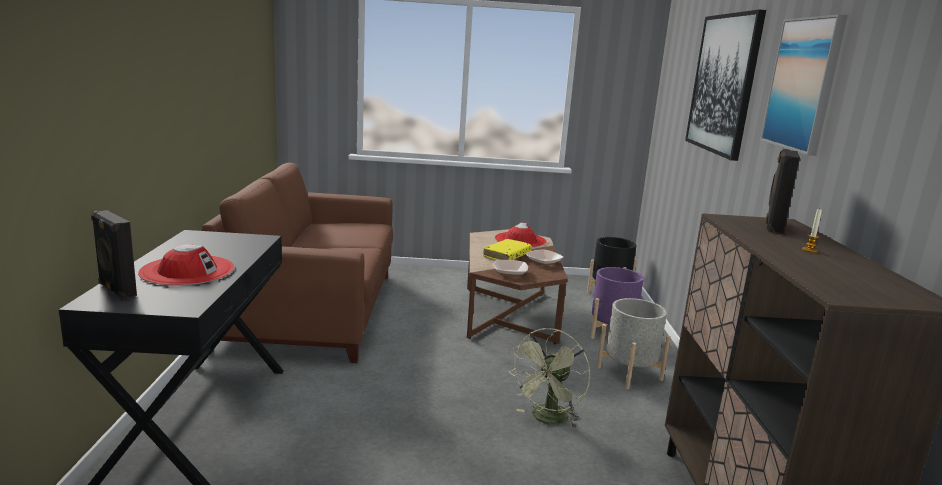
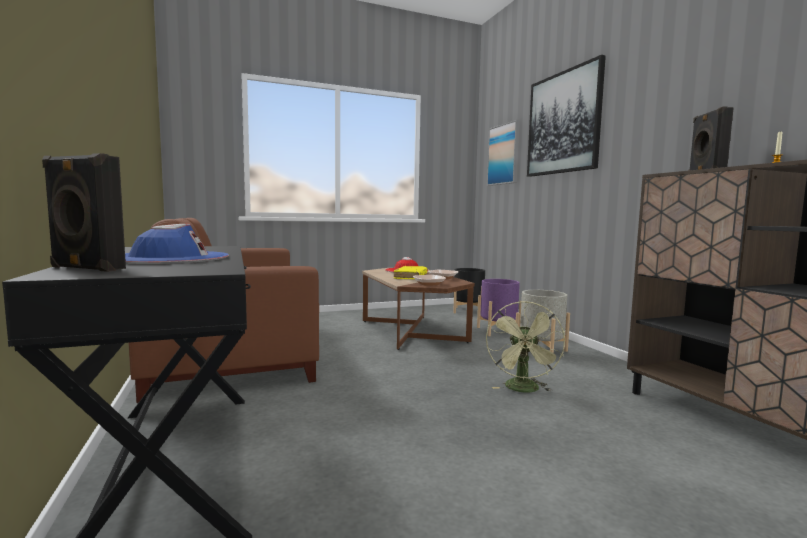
camera: 20 degrees left, 10 degrees down
(187, 270) = (168, 258): red hat -> blue hat
(803, 84) = (670, 86): picture -> picture (503, 154)

